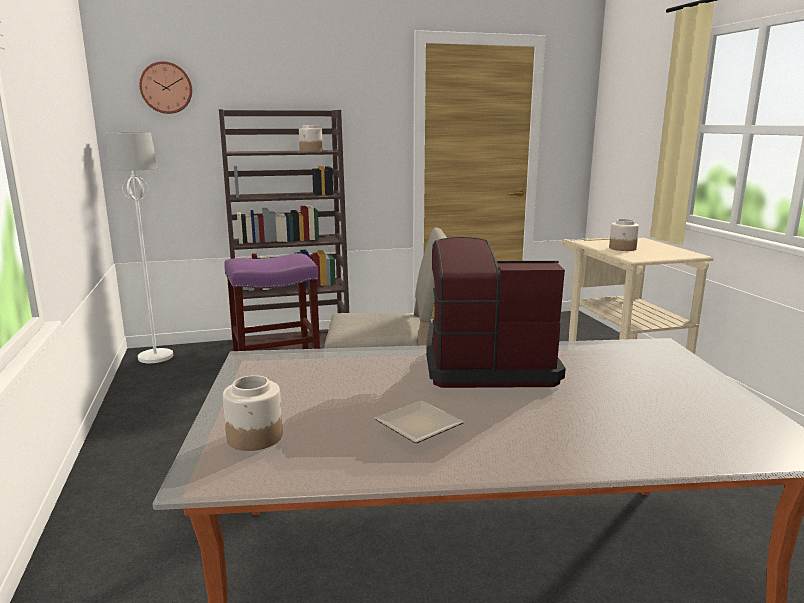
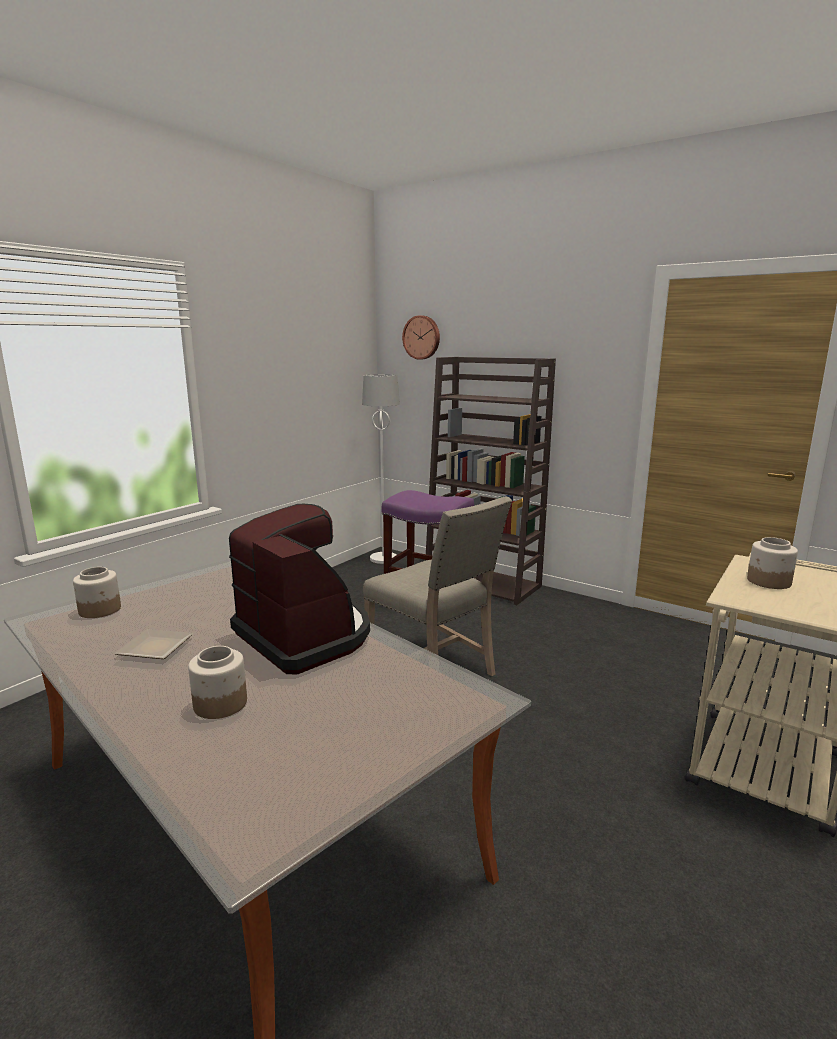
camera: 50 degrees right, 0 degrees up
(311, 151) = (516, 399): jar -> jar (220, 704)

